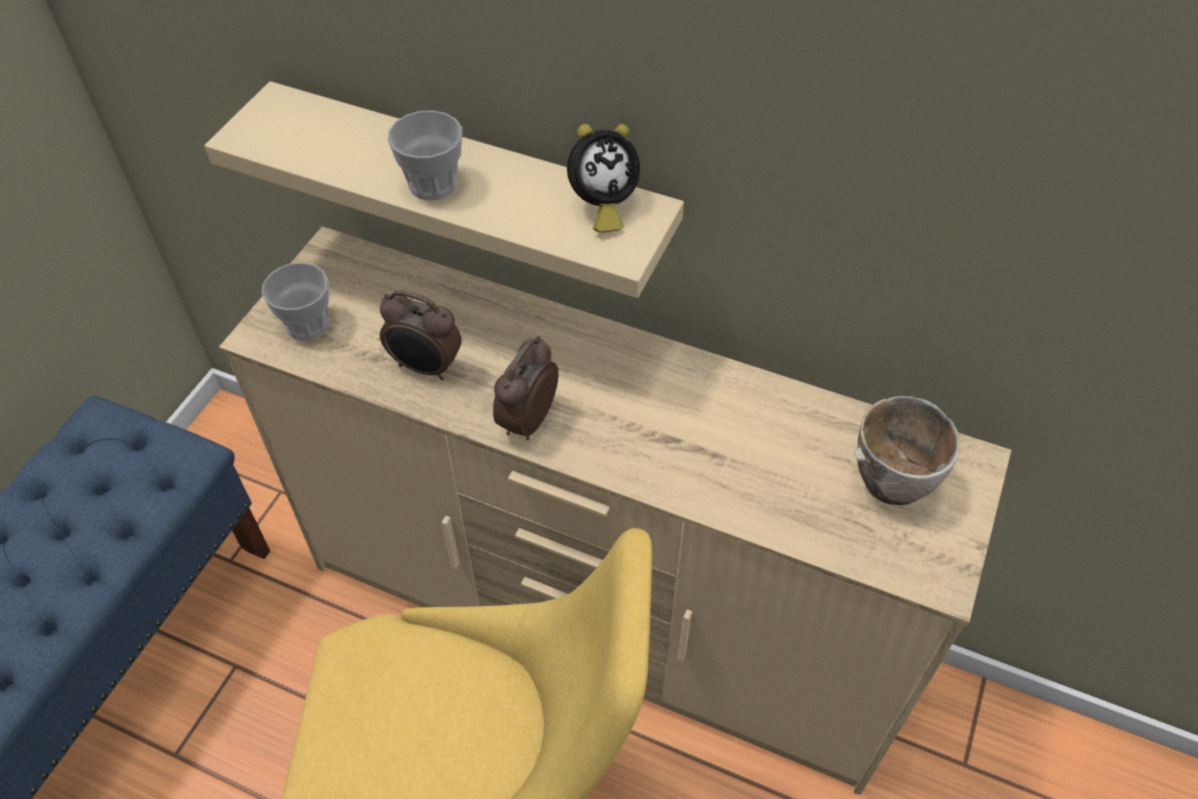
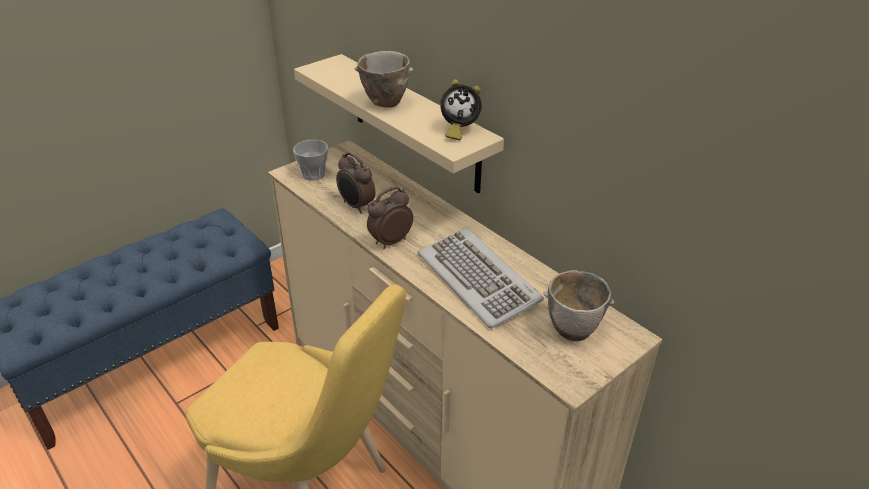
camera: 25 degrees right, 15 degrees down
(433, 184) = (383, 103): cup -> bowl
(708, 443) = (479, 279): none -> keyboard

